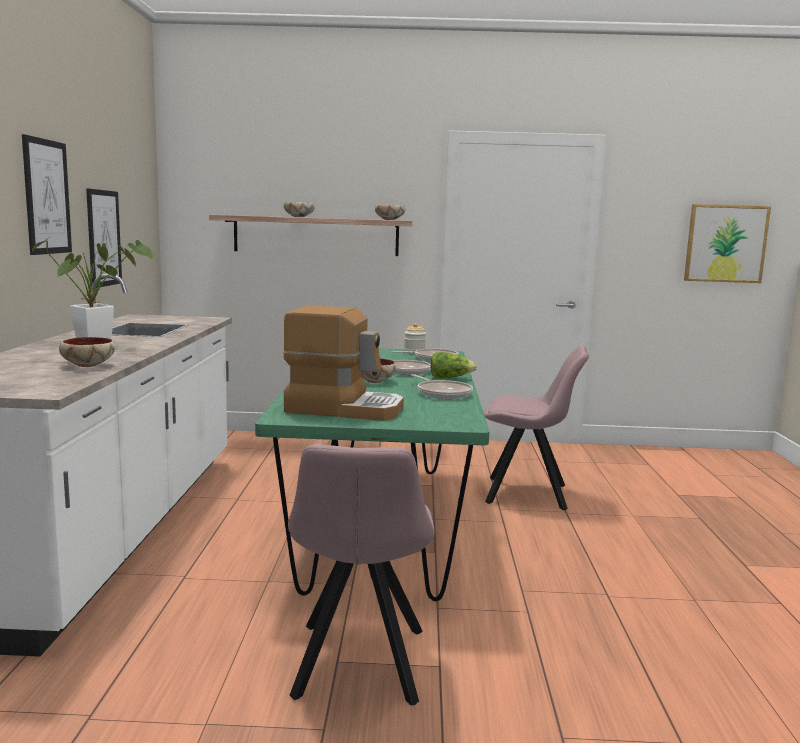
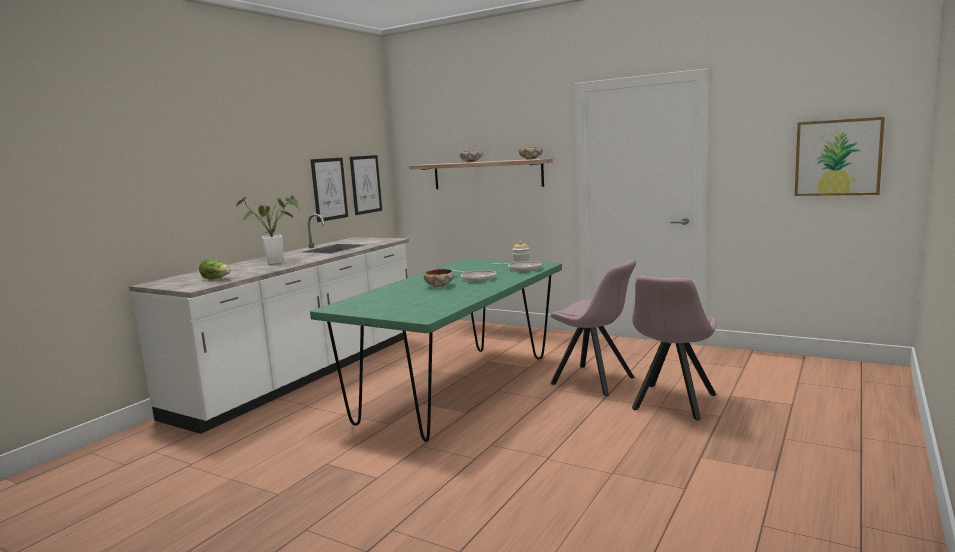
camera: 30 degrees right, 0 degrees up
(47, 197) = (272, 169): picture -> picture (366, 184)
(87, 365) = (248, 272): bowl -> none
(344, 408) = (377, 304): coffee machine -> none
(358, 663) = (336, 466): pink chair -> pink chair (673, 402)
(442, 393) = (463, 296): frying pan -> none
(450, 378) = (496, 285): lettuce -> lettuce (217, 279)

